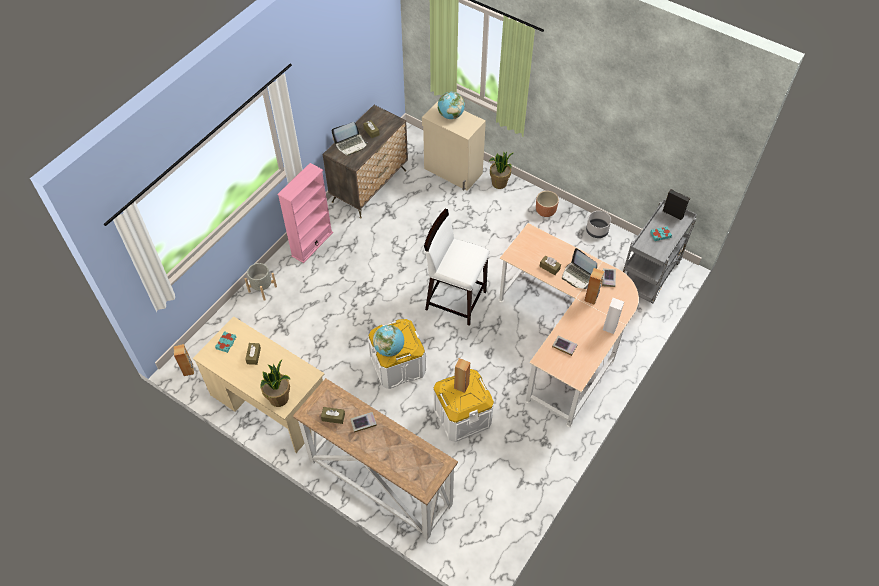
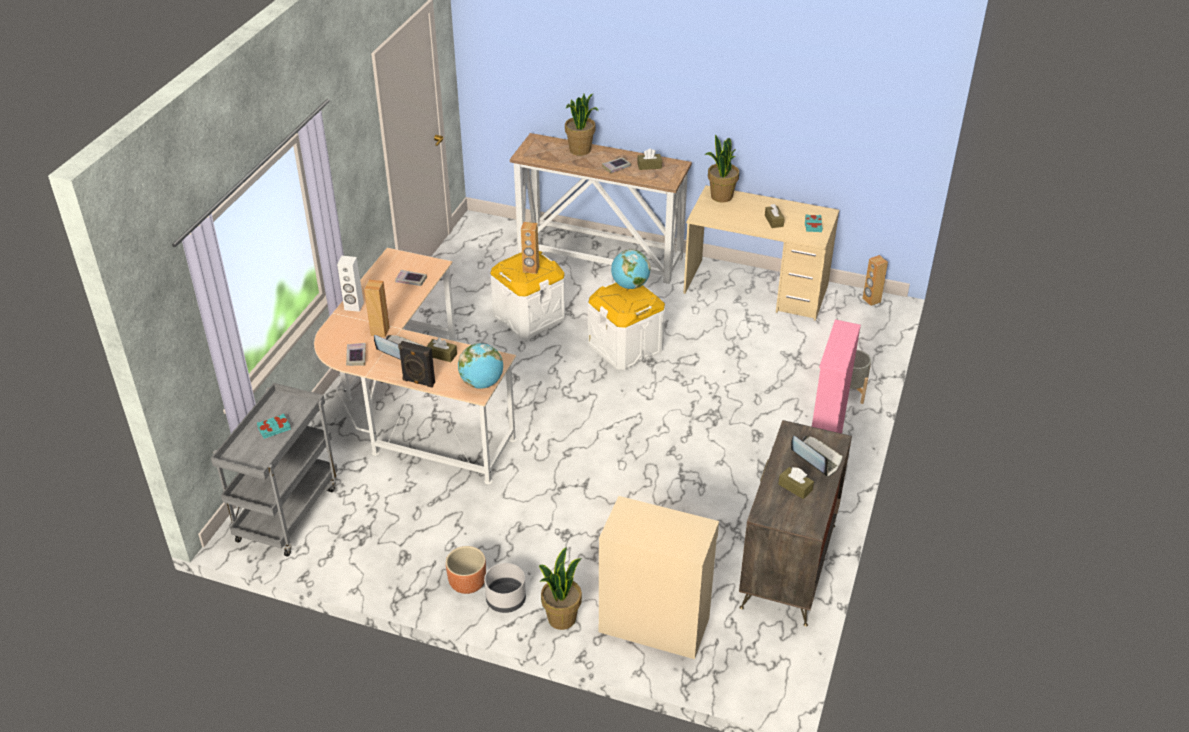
camera: 165 degrees right, 15 degrees down
(351, 144) = (815, 459): laptop -> laptop turned 90 degrees clockwise
(387, 459) = (580, 150): none -> potted plant
(450, 115) = (667, 534): globe -> globe (482, 383)
(455, 299) = (578, 428): white stool -> none
(596, 230) = (374, 568): grey planter -> grey planter (506, 599)
(673, 213) = (249, 463): black speaker -> black speaker (418, 382)

